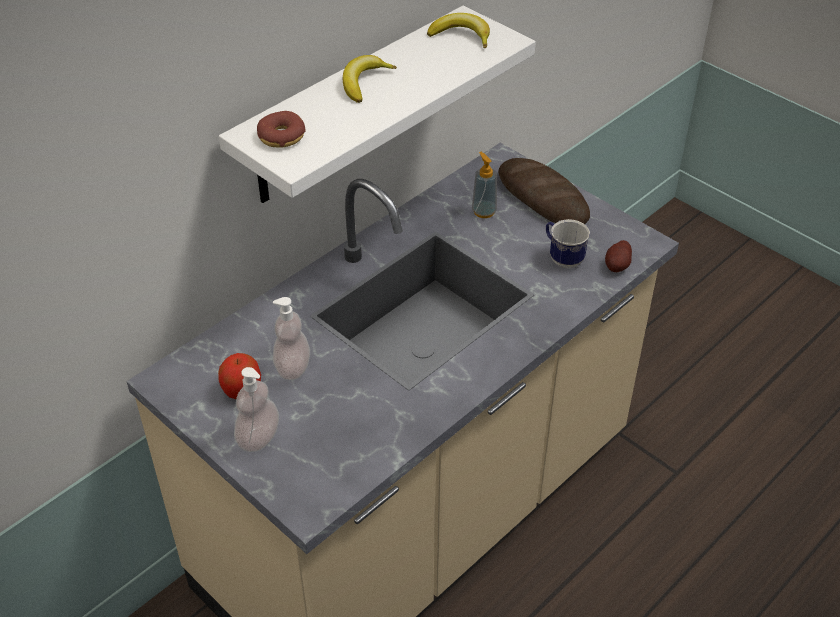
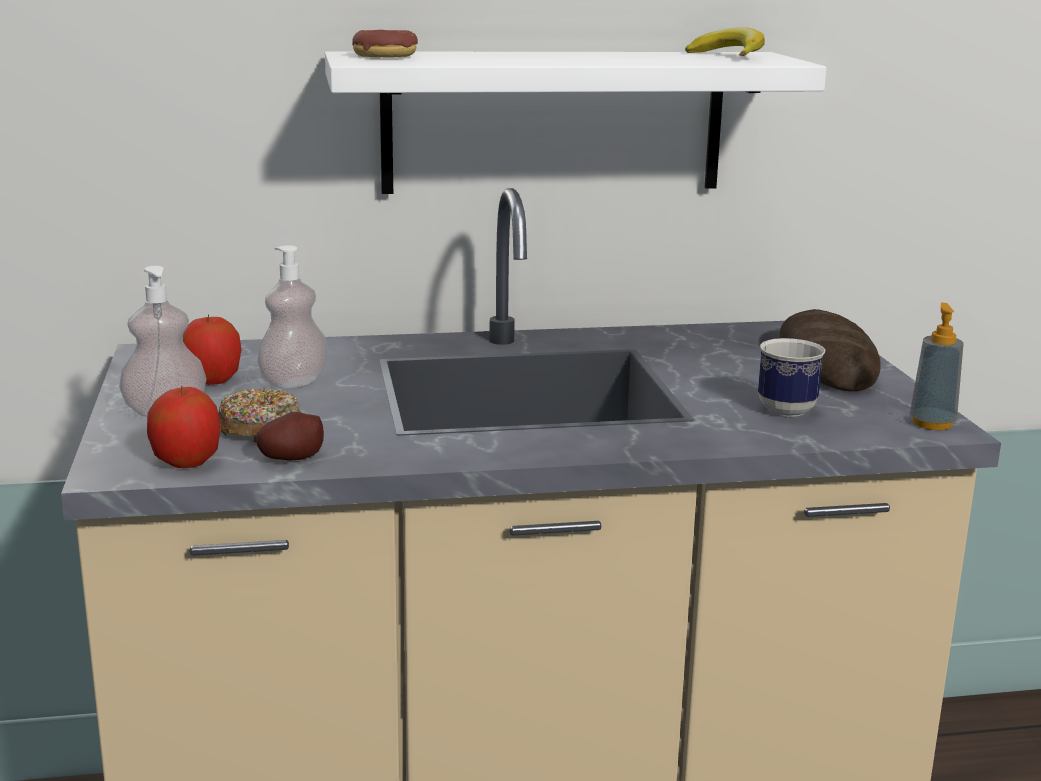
camera: 35 degrees right, 25 degrees down
(331, 425) = (258, 428): none -> donut
(334, 478) = (187, 462): none -> apple
(364, 83) = (547, 54): banana -> none
(484, 211) = (724, 352): soap dispenser -> soap dispenser (932, 423)
(617, 266) = (862, 433): potato -> potato (291, 458)

